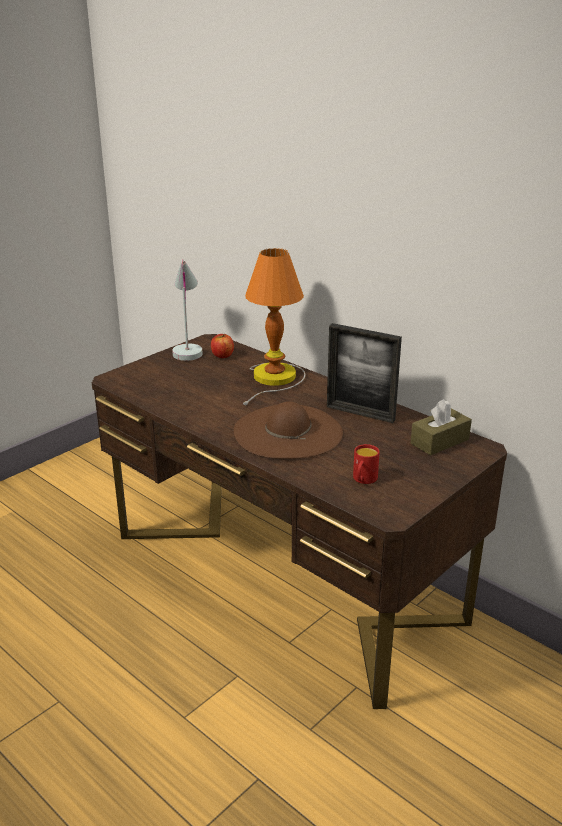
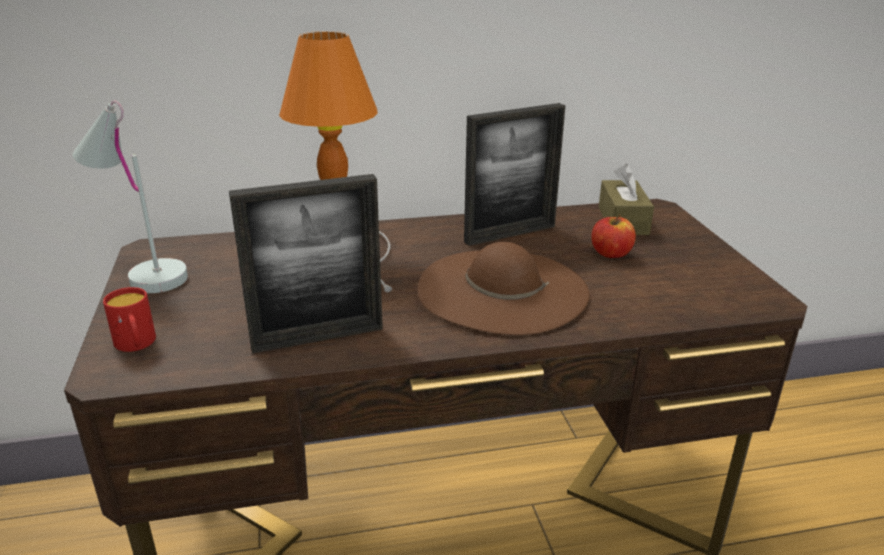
camera: 55 degrees left, 0 degrees up
(184, 405) = (318, 337): none -> picture frame
(222, 355) = (215, 257): apple -> apple (611, 253)
(363, 480) = (674, 287): red mug -> red mug (136, 345)

